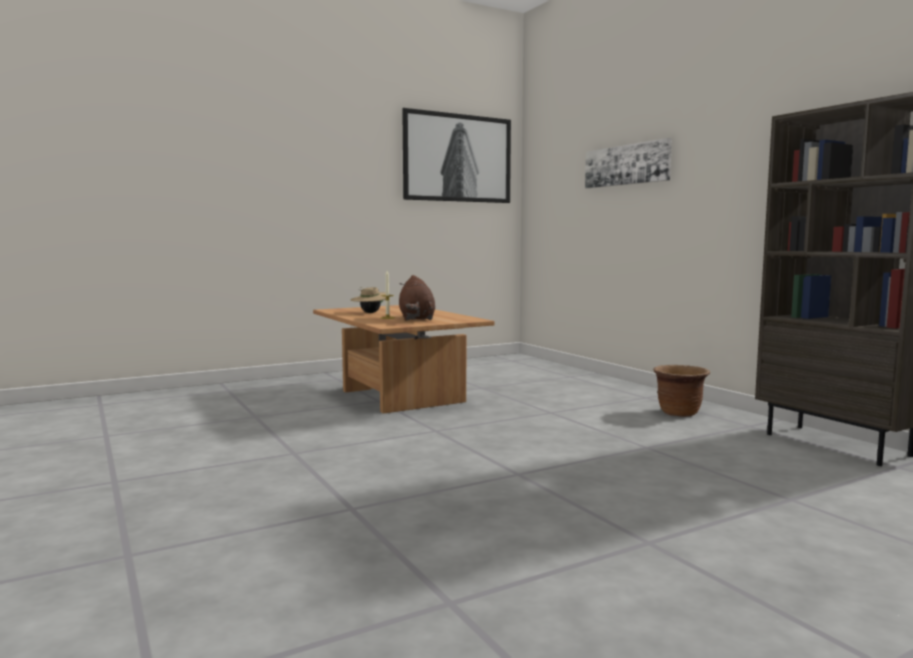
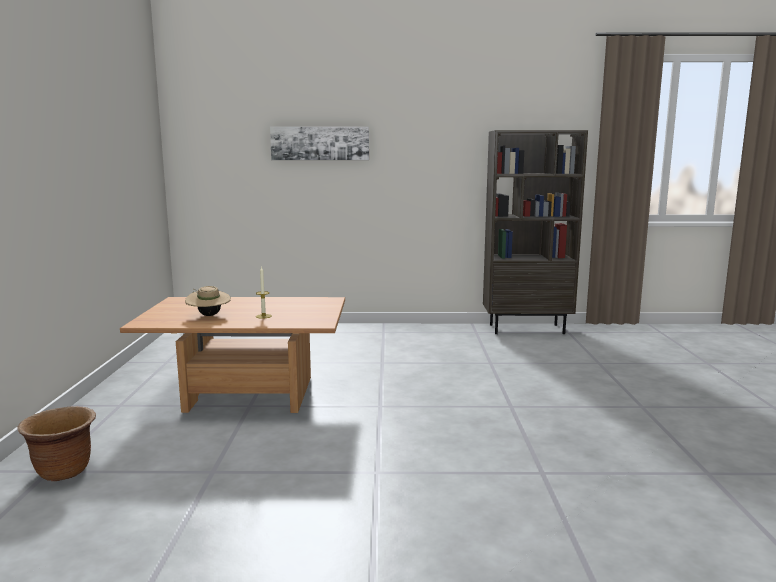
camera: 60 degrees left, 5 degrees up
(416, 319) = (292, 311): brown plush toy -> none
(457, 158) = (129, 121): picture -> none
(679, 413) = (430, 336): brown planter -> brown planter (64, 471)

